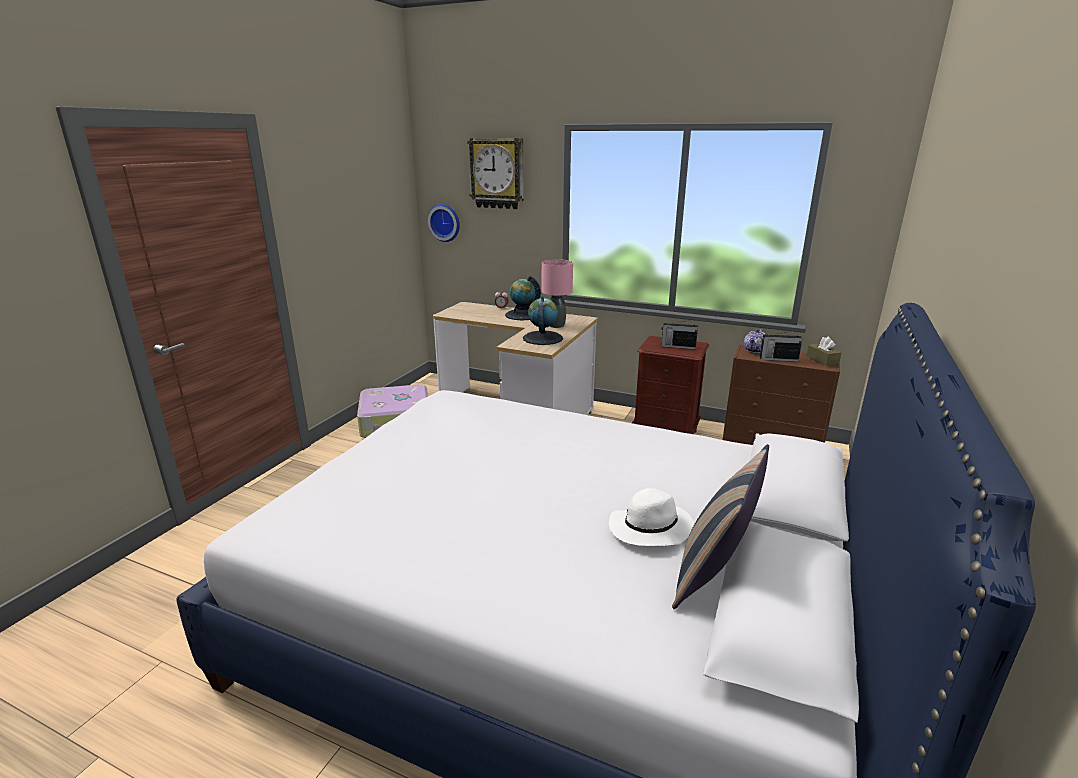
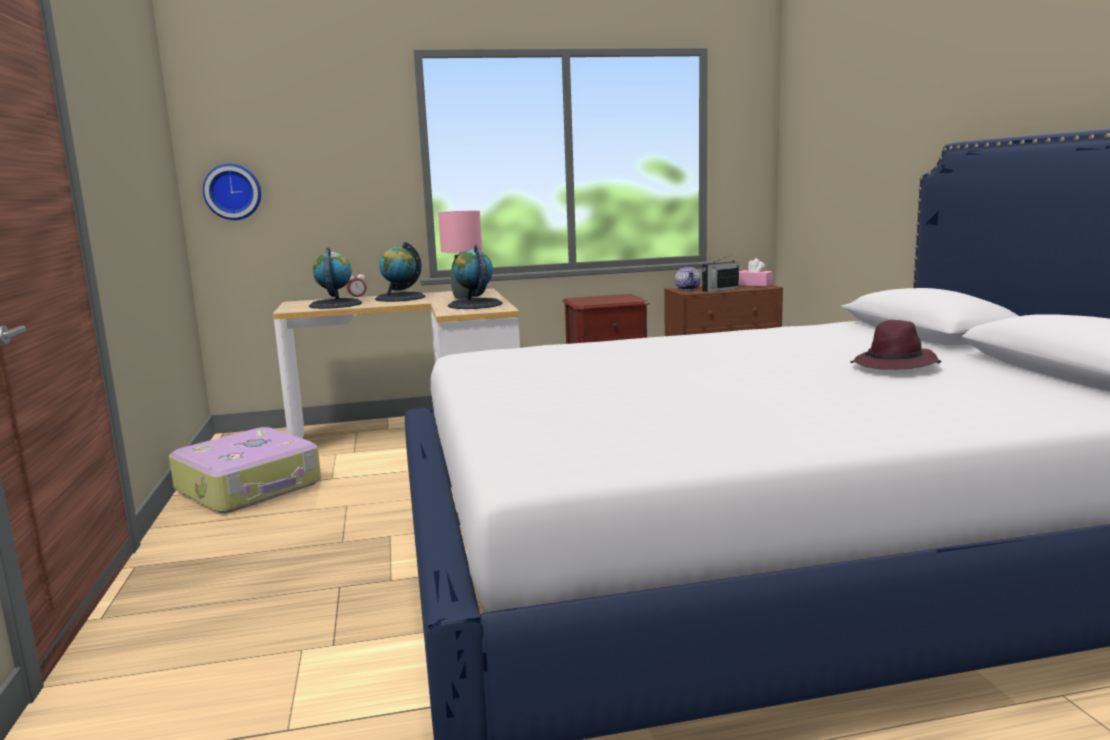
camera: 35 degrees left, 10 degrees down
(477, 313) = (335, 304): none -> globe
(497, 173) = (318, 116): wall clock -> none
(649, 529) = (895, 366): white hat -> purple hat
(677, 346) = (611, 299): radio -> none
(713, 574) = (996, 370): pillow -> none
(822, 360) = (754, 285): brown tissue box -> pink tissue box

